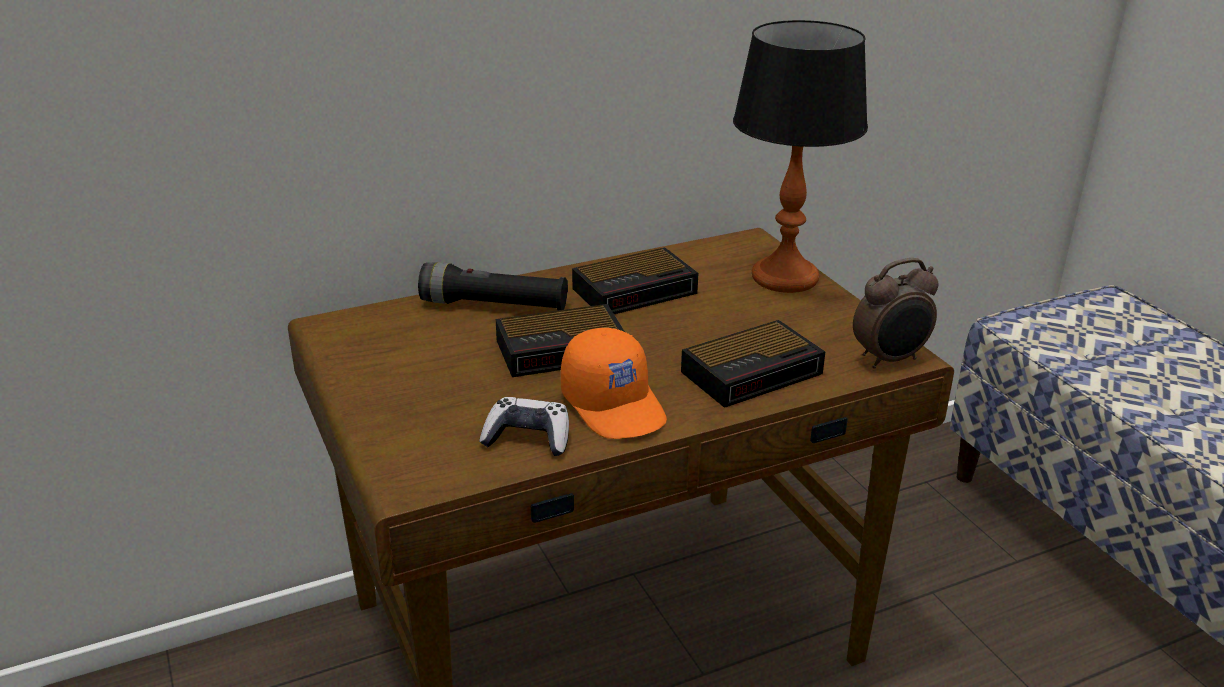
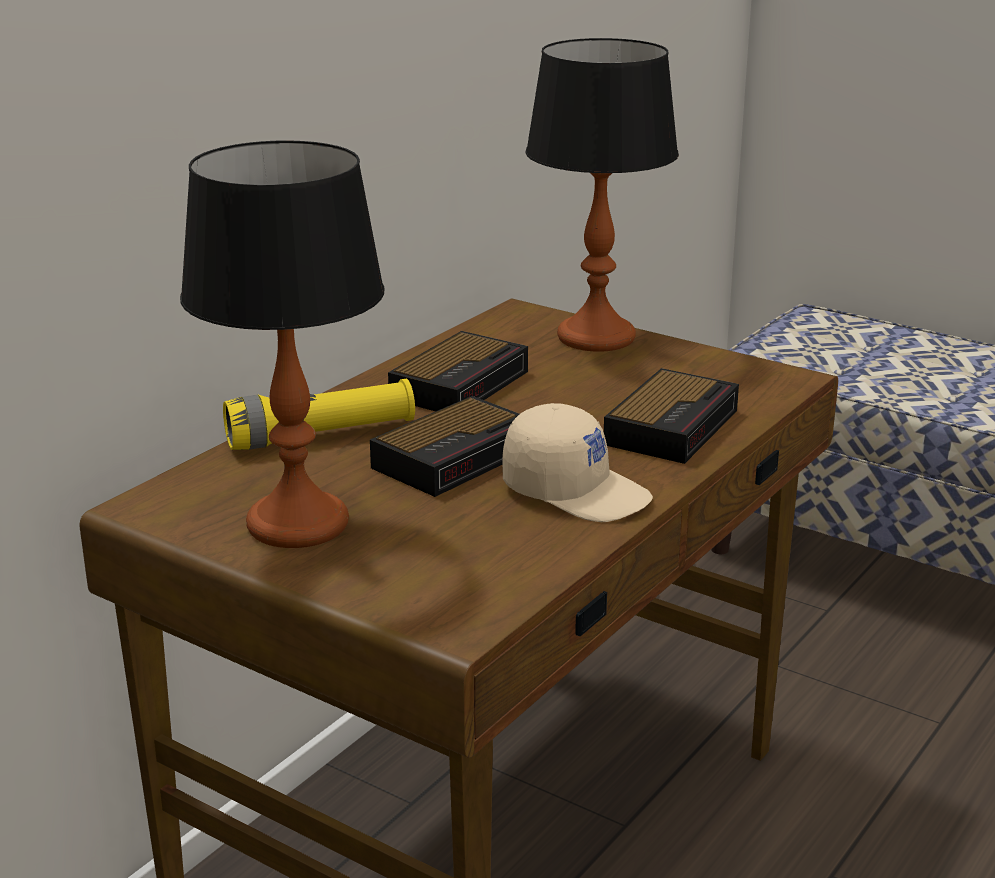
camera: 30 degrees left, 5 degrees down
(401, 368) = (296, 523): none -> table lamp
(494, 305) = (321, 436): black flashlight -> yellow flashlight
(528, 438) = (528, 546): game controller -> none
(615, 405) = (577, 491): orange cap -> beige cap
(890, 359) = (781, 383): alarm clock -> none

